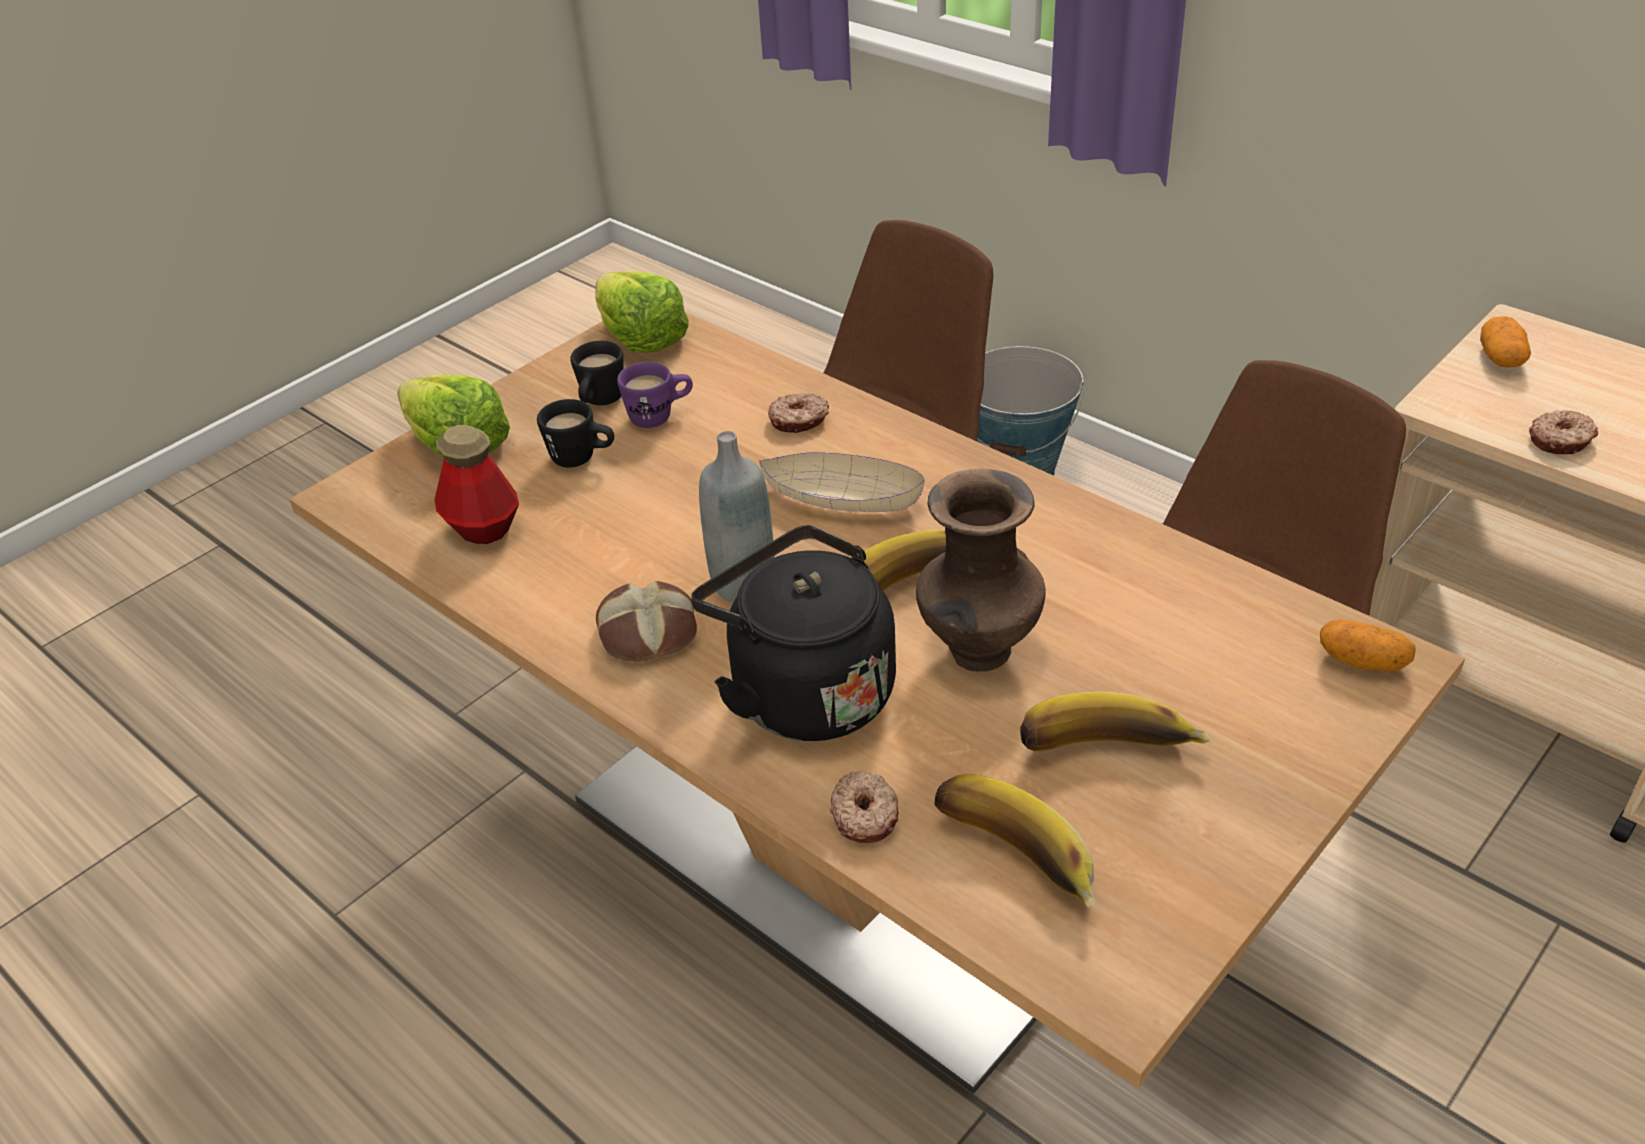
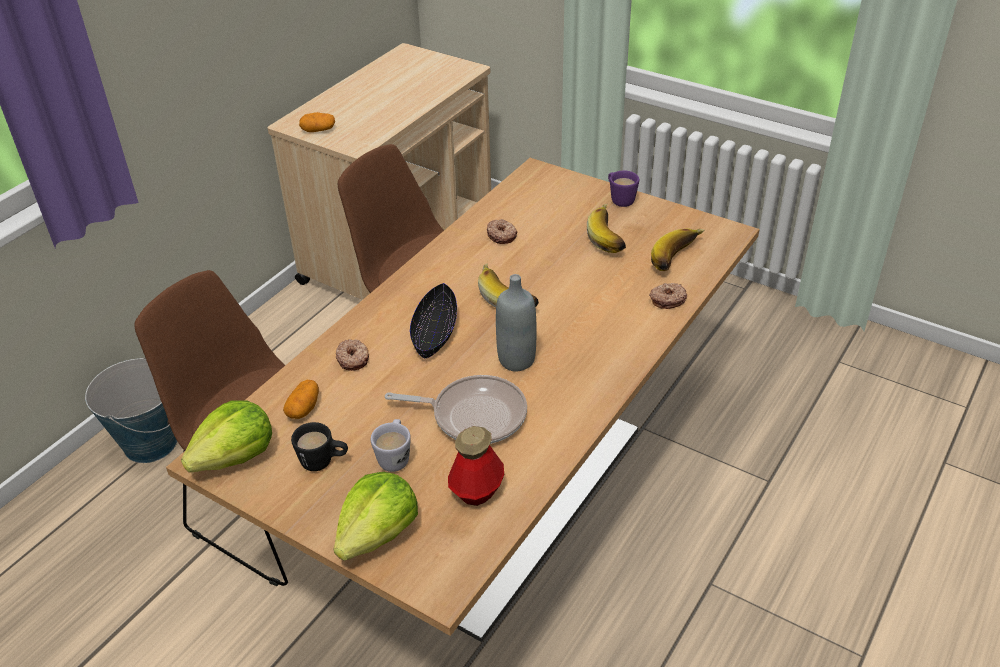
camera: 100 degrees left, 0 degrees up
(582, 458) = (395, 456): black mug -> white mug
(632, 532) = (473, 415): none -> frying pan
(647, 633) = (564, 391): bread -> none
(660, 416) = (344, 426): purple mug -> purple mug (619, 199)
(804, 691) = (594, 327): black kettle -> none
(842, 499) = (434, 332): beige bowl -> black bowl
(978, 652) = (554, 275): brown vase -> none
(1362, 661) = (537, 178): potato -> potato (304, 408)
(1561, 441) = (387, 122): donut -> donut (502, 235)

